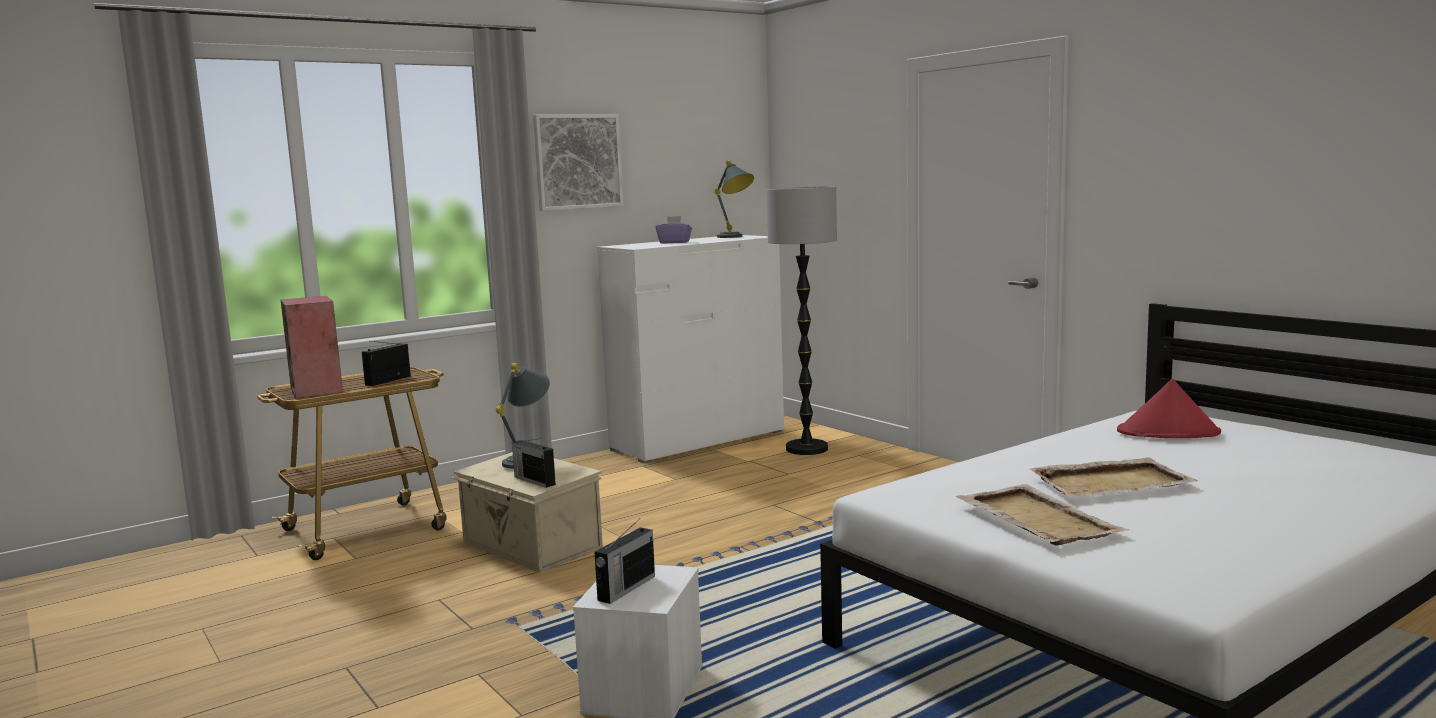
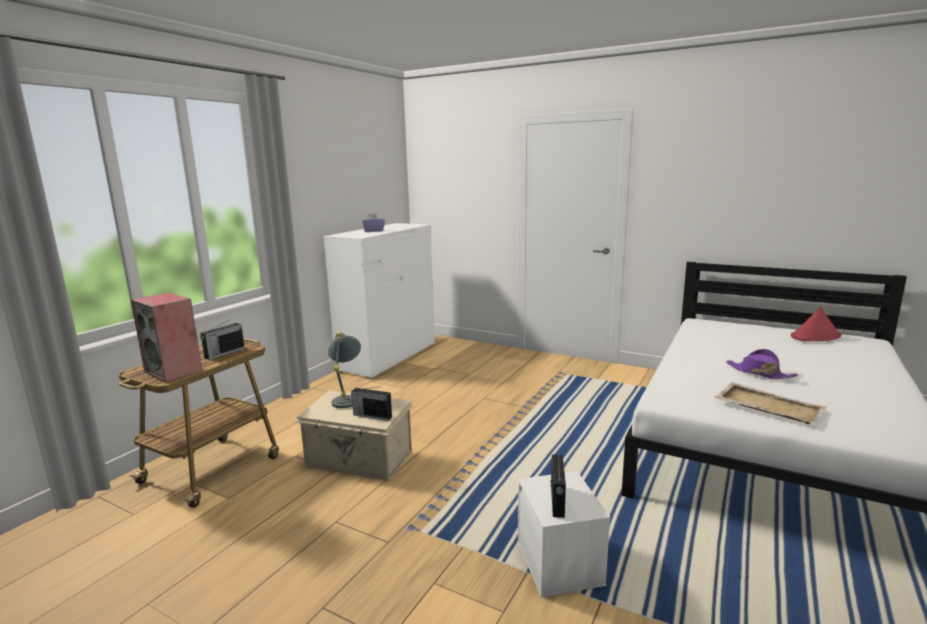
camera: 25 degrees left, 5 degrees up
(389, 380) = (224, 353): radio -> radio turned 150 degrees counterclockwise
(578, 162) = (309, 176): picture -> none
(735, 237) = (402, 225): grey table lamp -> none
(807, 449) = (461, 355): floor lamp -> none
(1112, 483) = (759, 373): beige tray -> purple hat
(1168, 433) = (727, 334): red hat -> red hat (815, 336)

